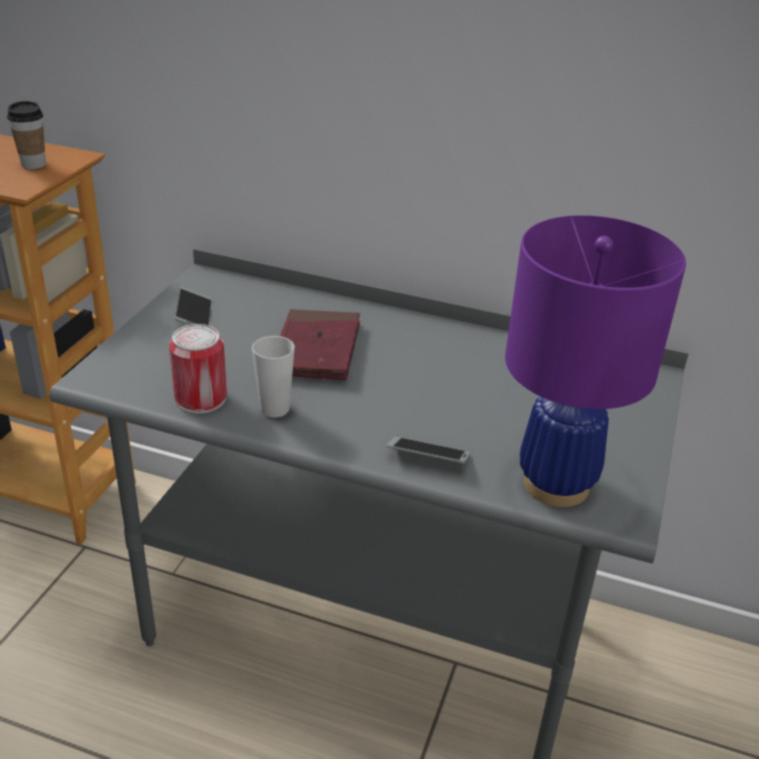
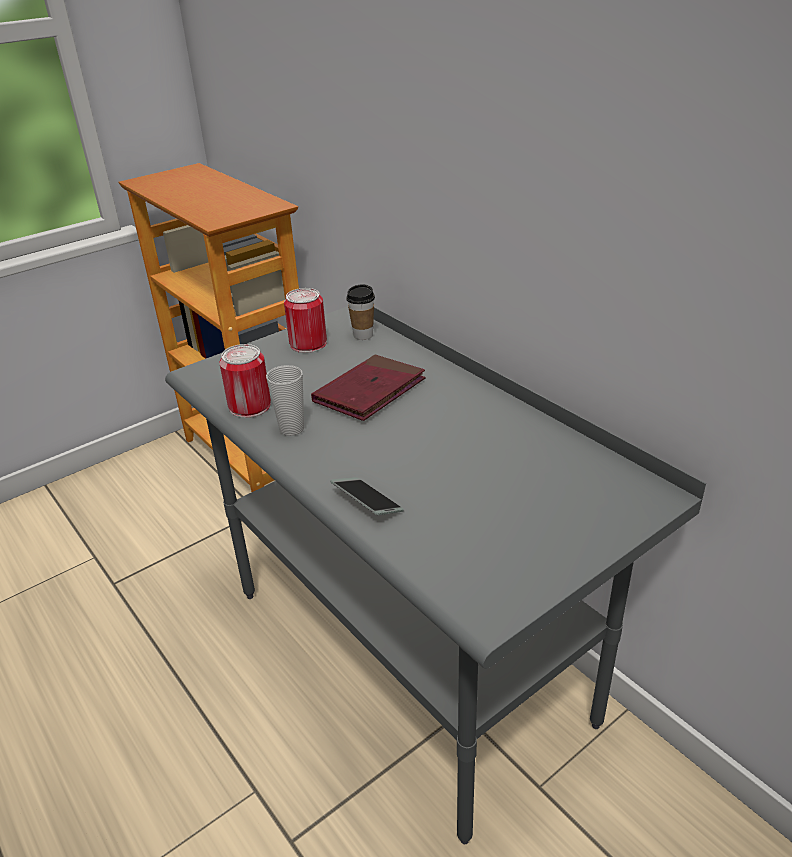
camera: 35 degrees right, 0 degrees up
(33, 164) = (242, 207): cup -> cup (363, 335)
(194, 315) = (308, 344): phone -> can
(556, 484) = (452, 562): purple table lamp -> none

